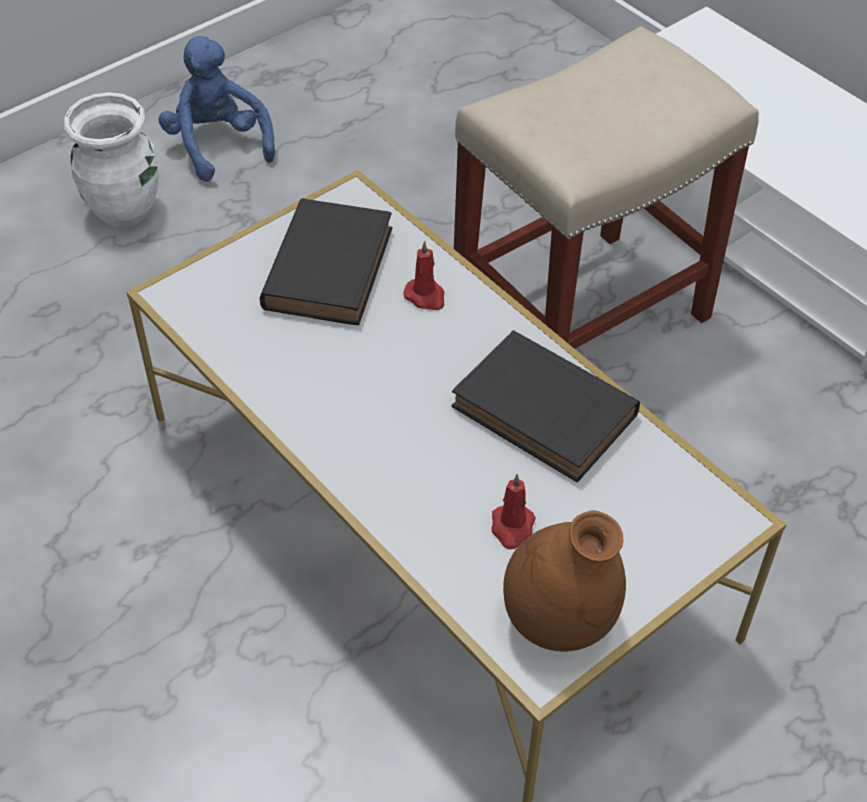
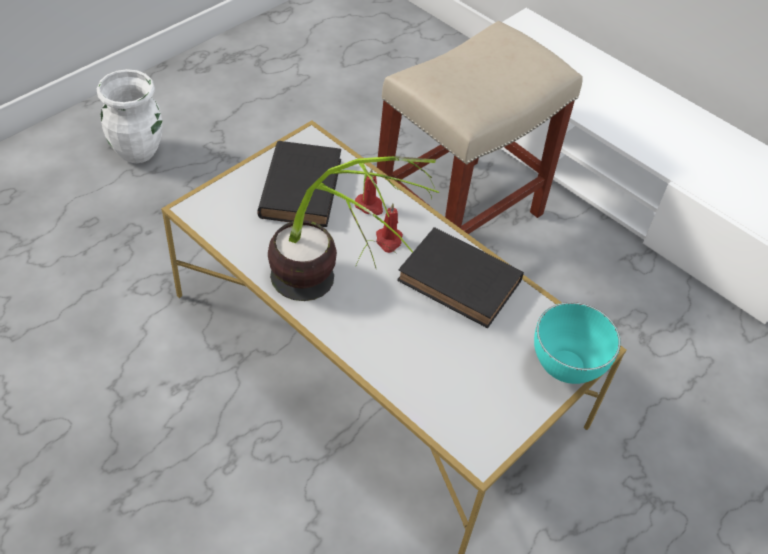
camera: 10 degrees left, 0 degrees up
(217, 145) = (198, 105): blue plush toy -> none
(357, 424) = (334, 295): none -> potted plant
(512, 527) = (448, 361): red candle -> red candle (389, 240)
(559, 621) = (487, 423): brown vase -> none
(683, 548) = (562, 369): none -> turquoise bowl

